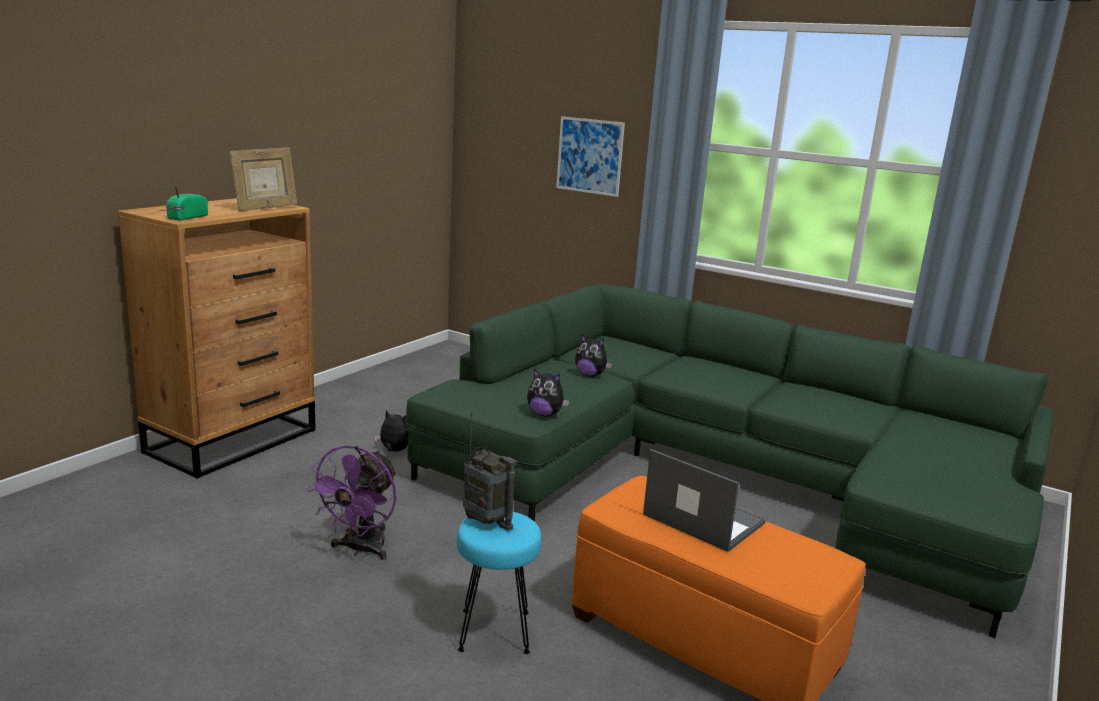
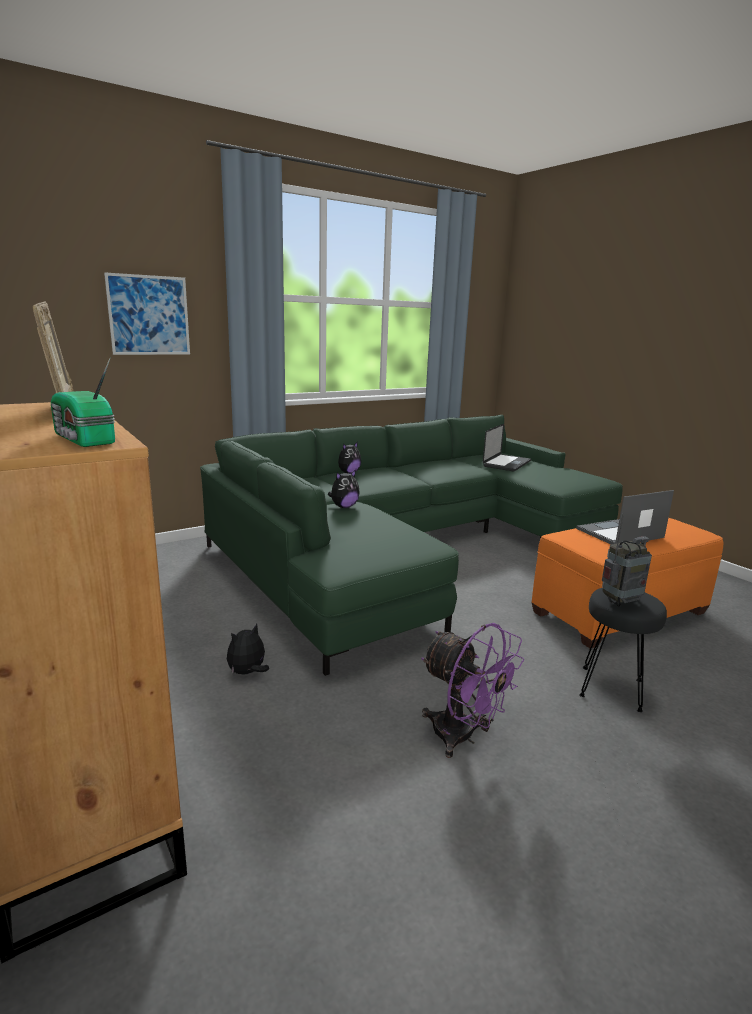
camera: 65 degrees left, 0 degrees up
(494, 632) = (612, 689): turquoise stool -> black stool
(545, 414) = (421, 538): plush toy -> plush toy (348, 473)
(939, 441) = (506, 464): none -> laptop

